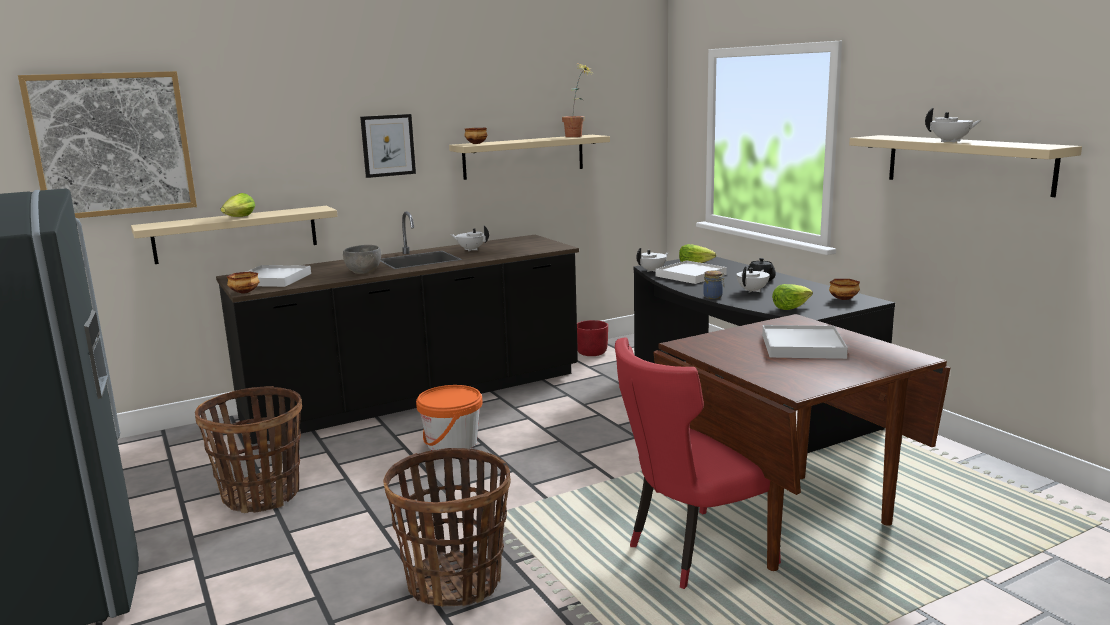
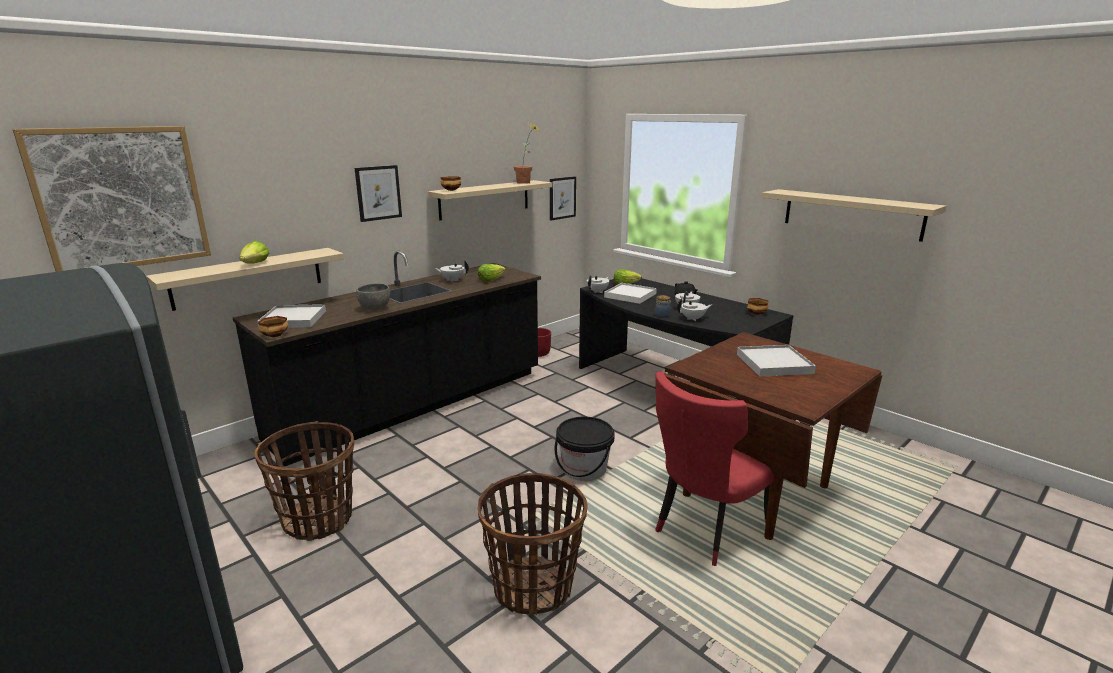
camera: 15 degrees left, 5 degrees up
(452, 443) = (465, 448): orange bucket -> none
(579, 476) = (584, 469): none -> black bucket
(633, 157) = (562, 198): none -> picture
(790, 307) = (726, 323): lettuce -> lettuce (490, 280)
(950, 141) = (846, 198): white teapot -> white teapot (693, 319)

